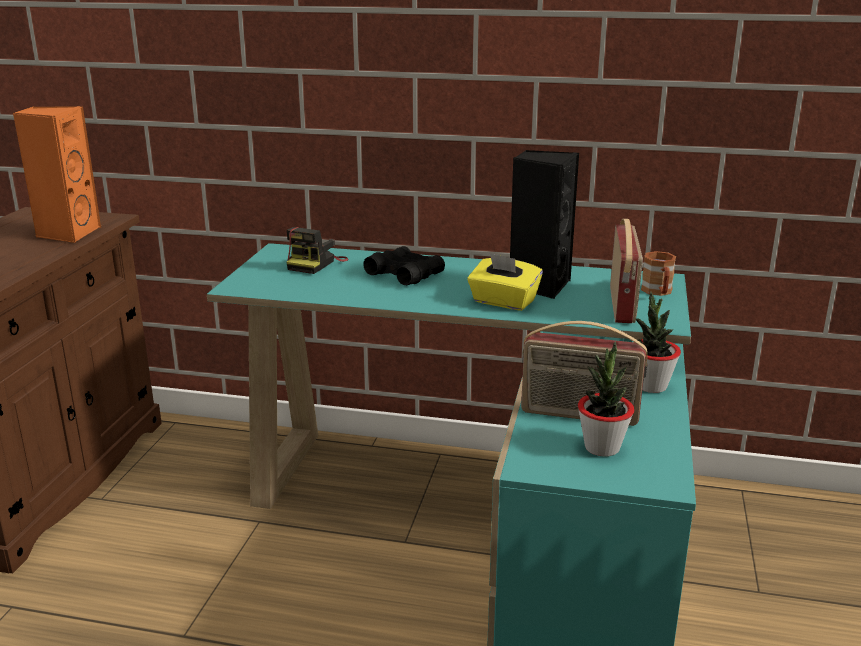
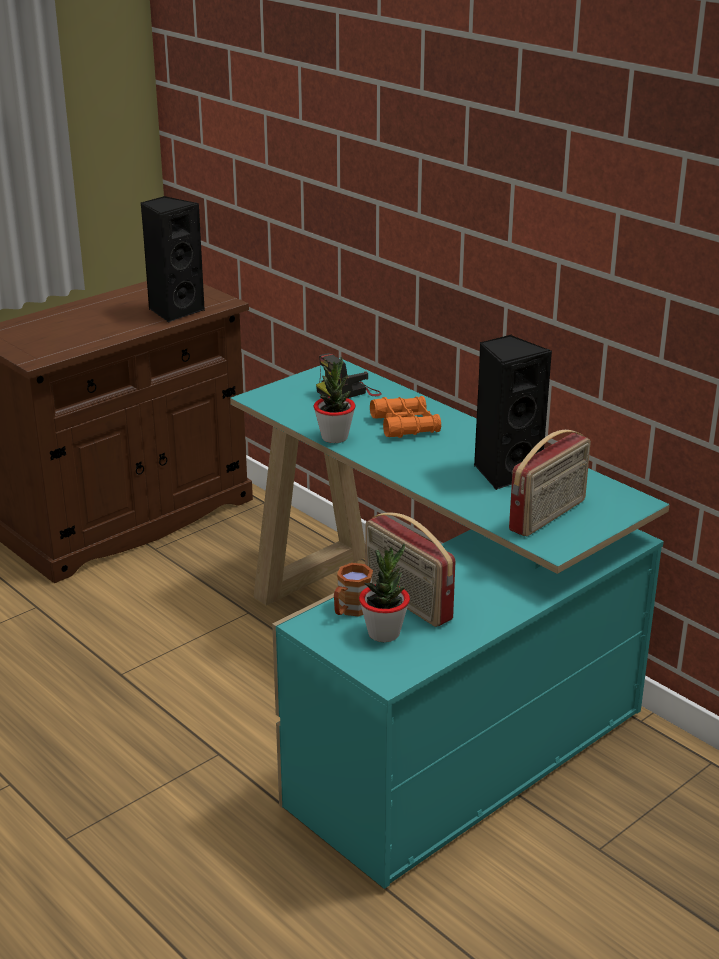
camera: 35 degrees right, 5 degrees up
(67, 233) = (174, 311): orange speaker -> black speaker
(404, 274) = (405, 425): black binoculars -> orange binoculars
(503, 302) = (447, 479): yellow tissue box -> none
(651, 386) = (507, 601): potted plant -> potted plant (334, 437)
(658, 292) = (605, 514): brown mug -> brown mug (350, 610)

